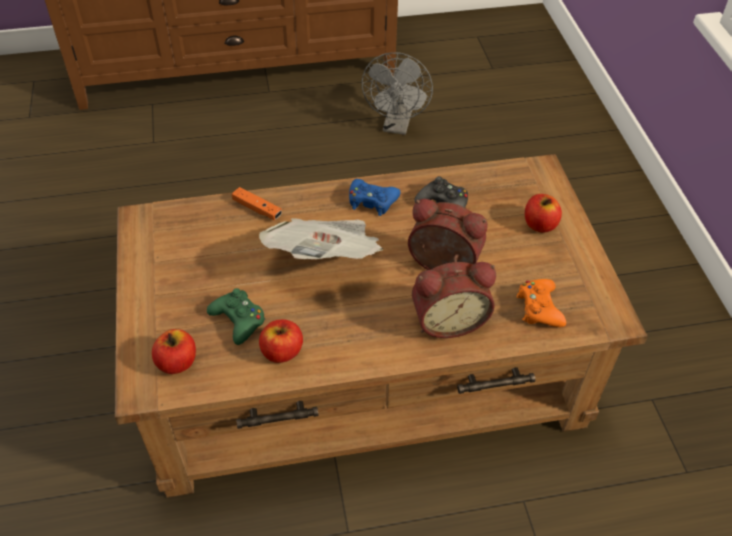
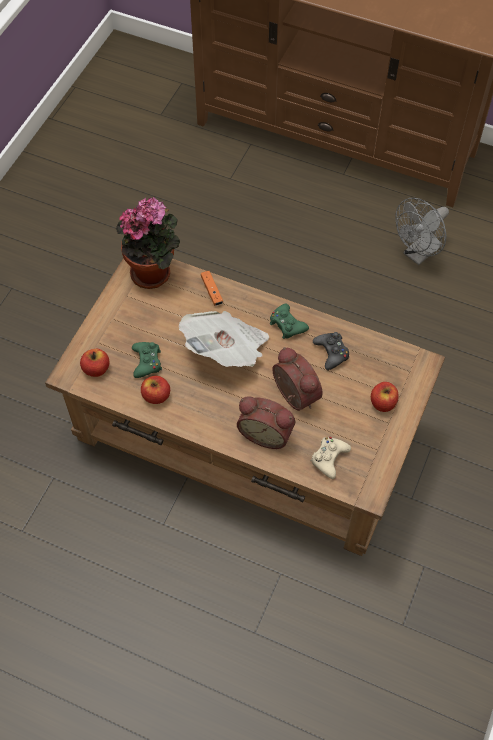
camera: 35 degrees right, 10 degrees up
(170, 221) = (154, 272): none -> potted plant
(372, 201) = (287, 325): blue game controller -> green game controller
(539, 308) = (329, 458): orange game controller -> beige game controller

